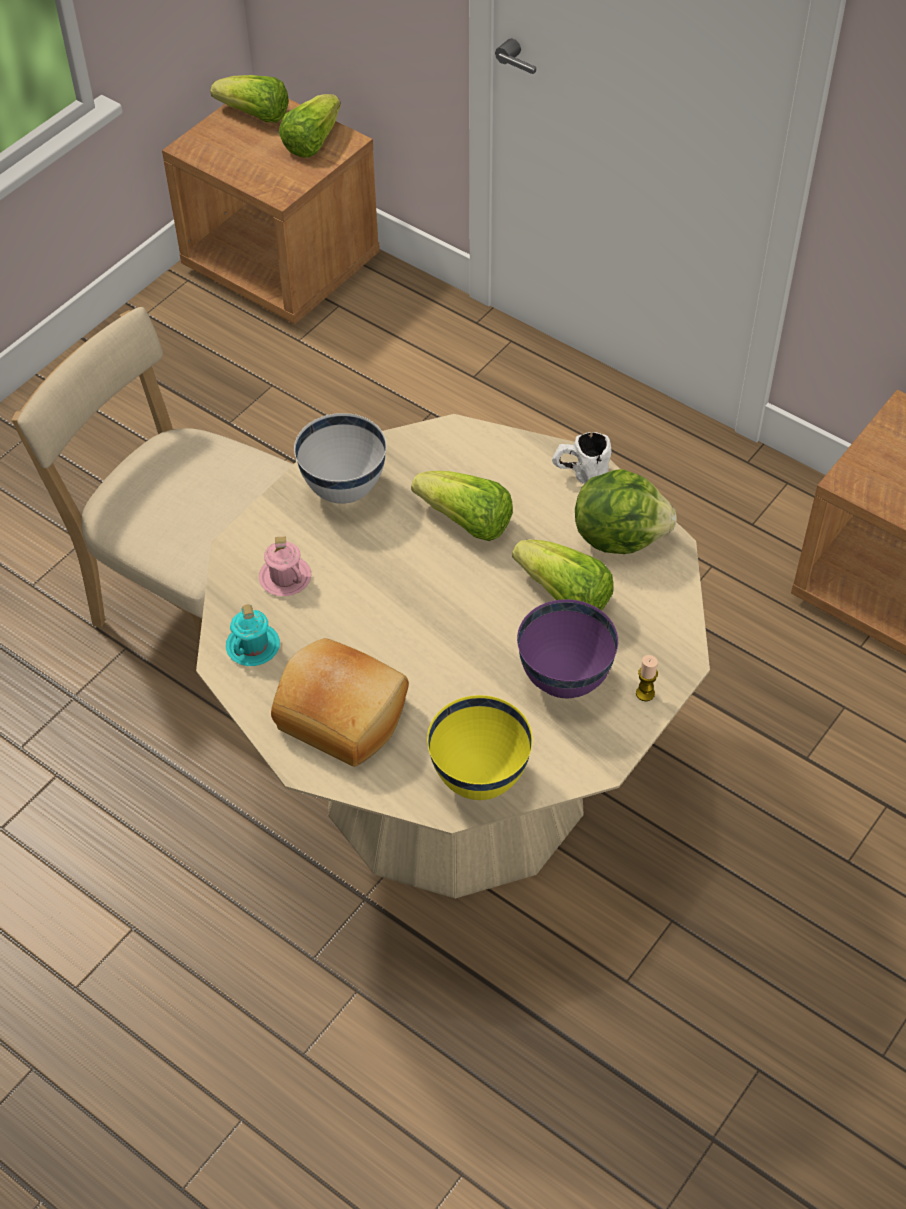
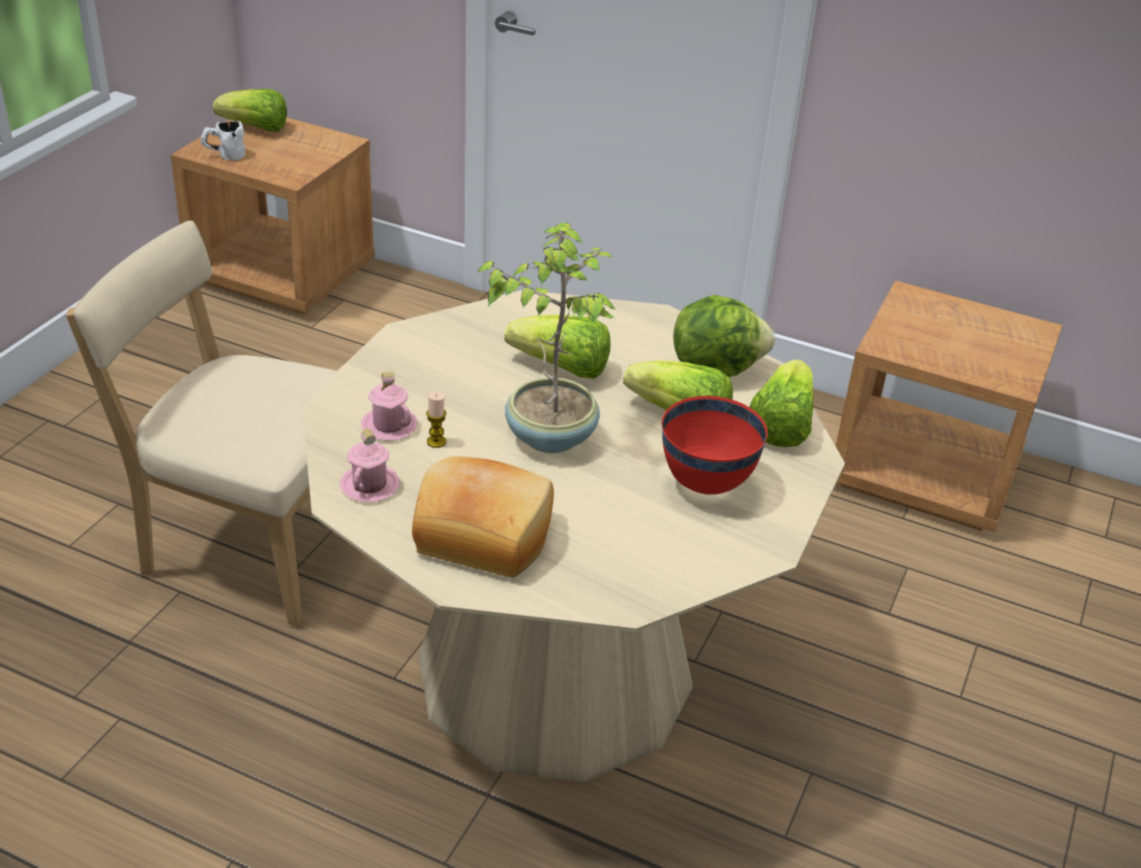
camera: 15 degrees left, 15 degrees down
(253, 646) = (370, 485): turquoise mug -> pink mug
(312, 142) = (313, 143): lettuce -> lettuce (781, 425)
(345, 489) = (431, 352): white bowl -> none
(433, 605) = (550, 435): none -> potted plant
(480, 777) = (650, 575): yellow bowl -> none
(564, 680) = (706, 484): purple bowl -> red bowl
(580, 474) = (659, 325): white mug -> white mug (224, 155)
(645, 693) = (790, 487): candle -> candle (436, 442)

